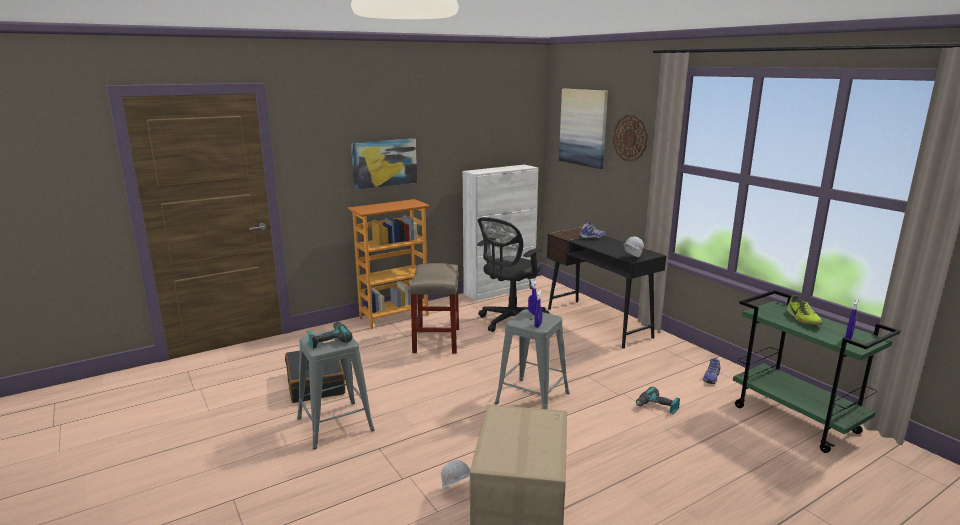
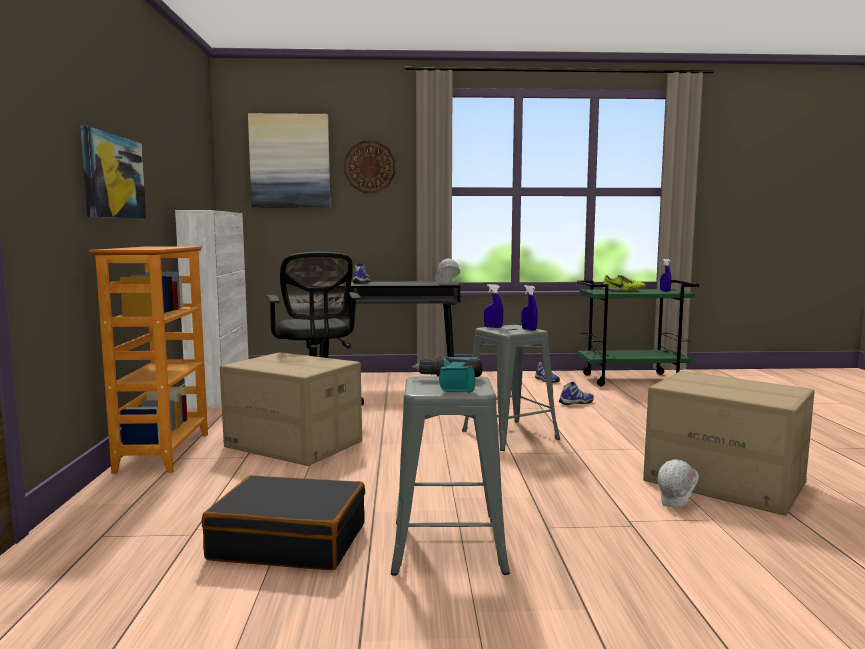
camera: 60 degrees left, 10 degrees down
(436, 340) = (292, 445): beige stool -> cardboard box
(657, 407) = (576, 403): power drill -> shoe

